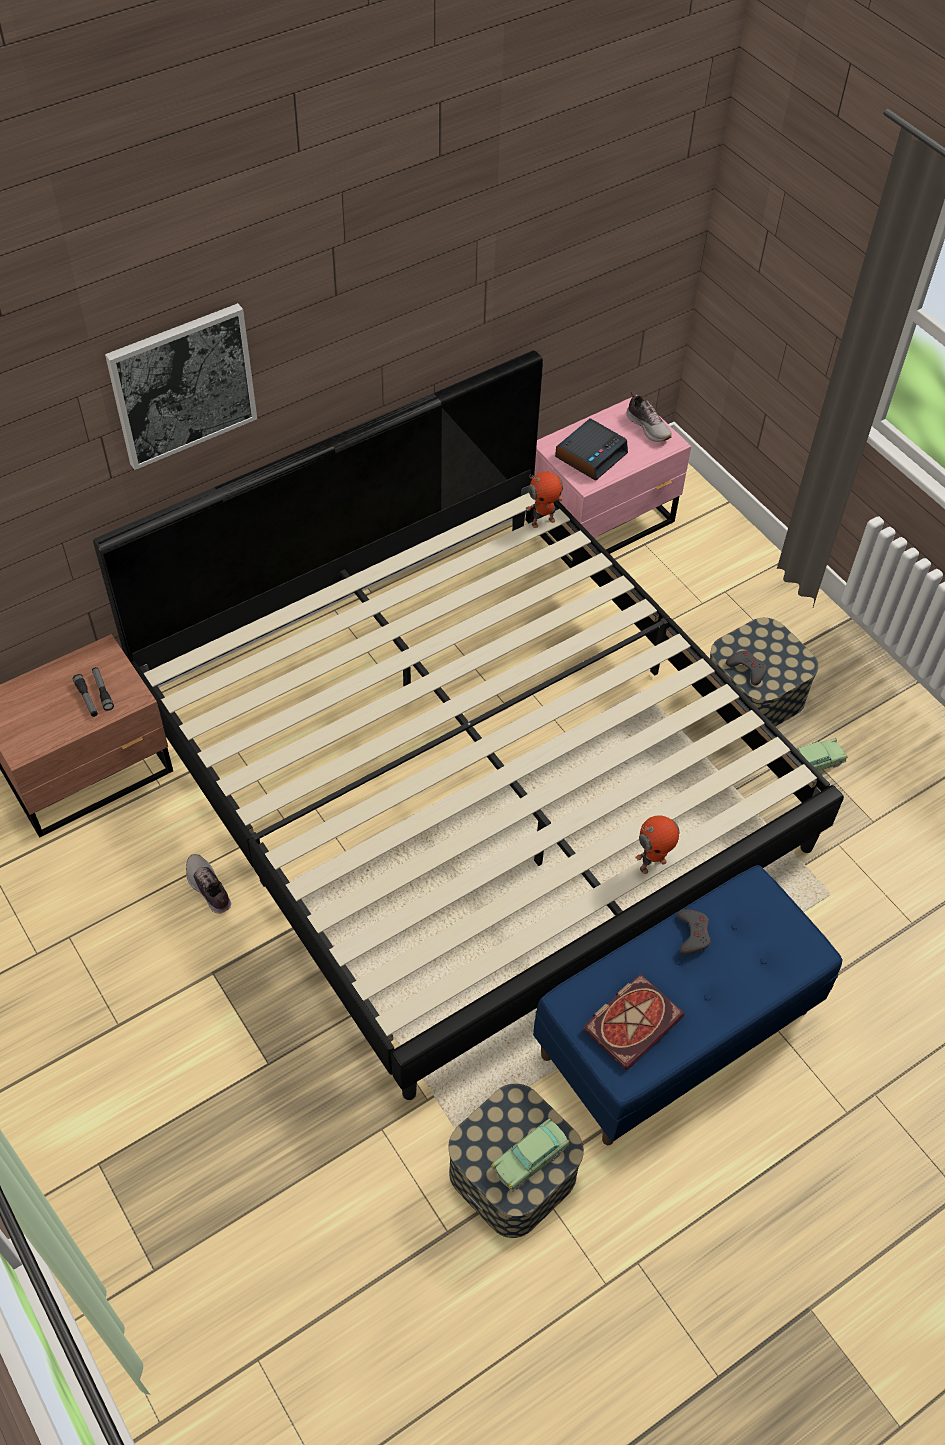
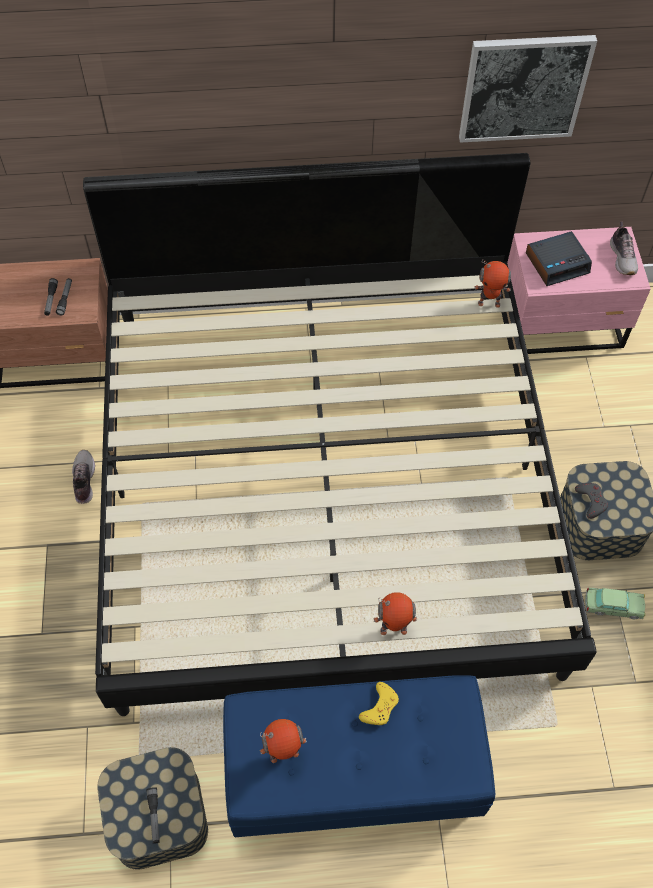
camera: 30 degrees right, 5 degrees up
(182, 385) = (175, 75): picture -> picture (523, 88)
(530, 1158) = (154, 816): toy car -> flashlight
(633, 1020) = (284, 753): book -> toy robot
(692, 934) = (380, 707): grey game controller -> yellow game controller

